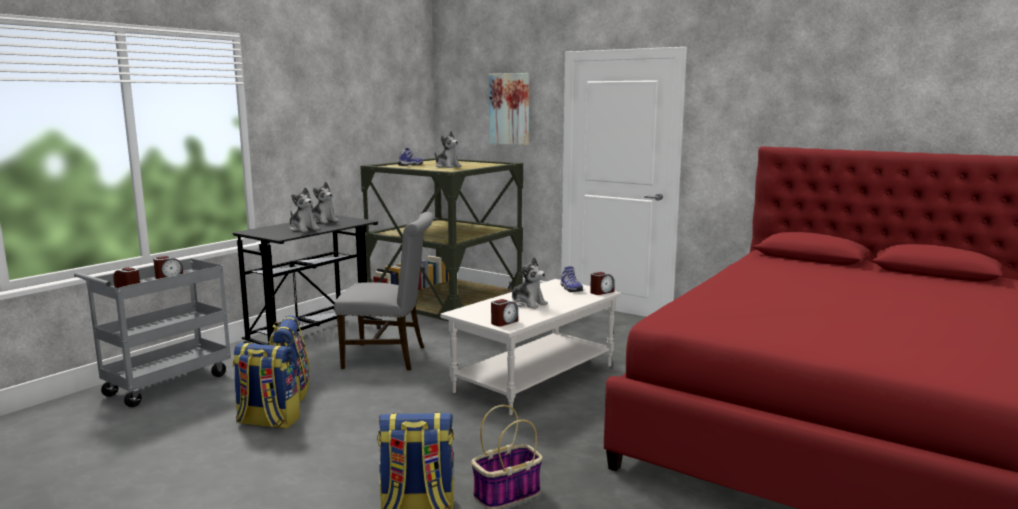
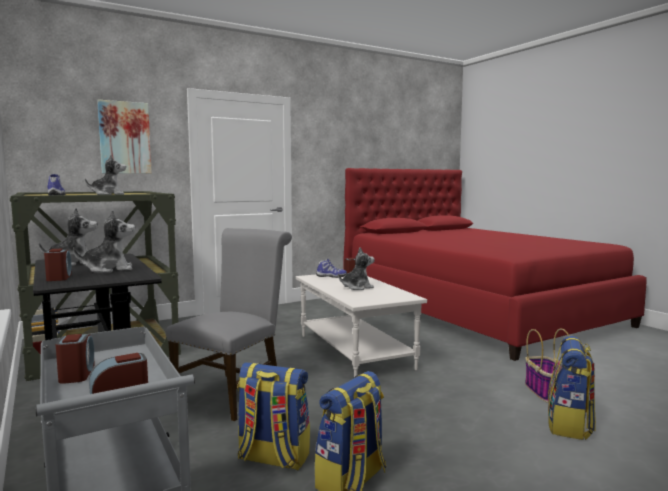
camera: 65 degrees left, 5 degrees down
(504, 322) = (400, 296): alarm clock -> alarm clock (59, 277)

